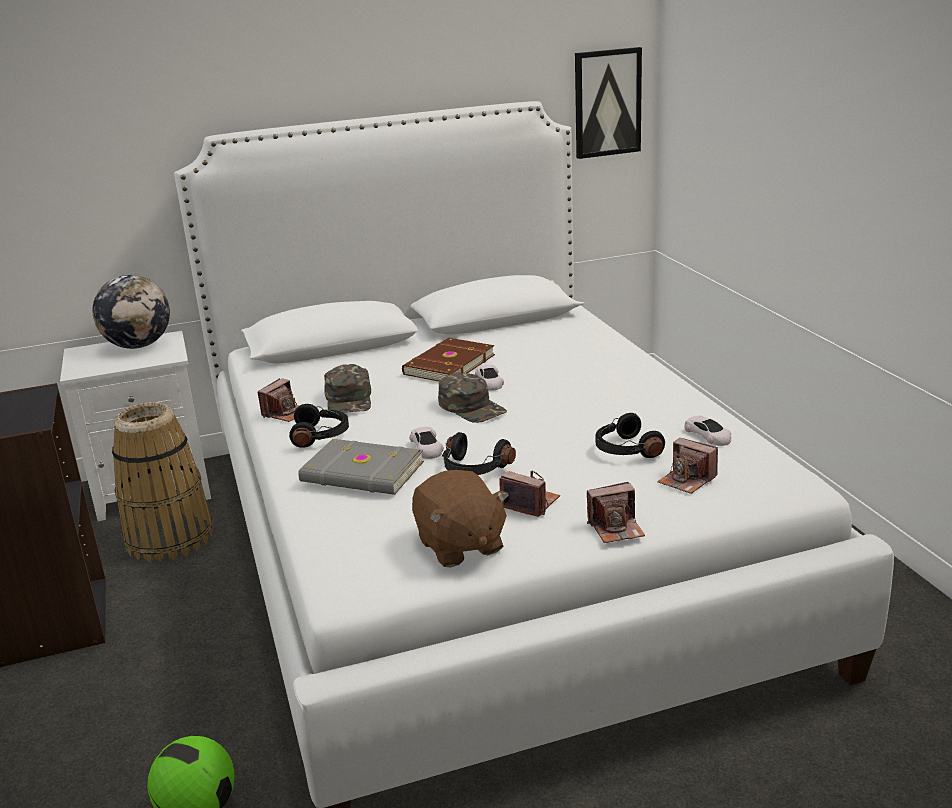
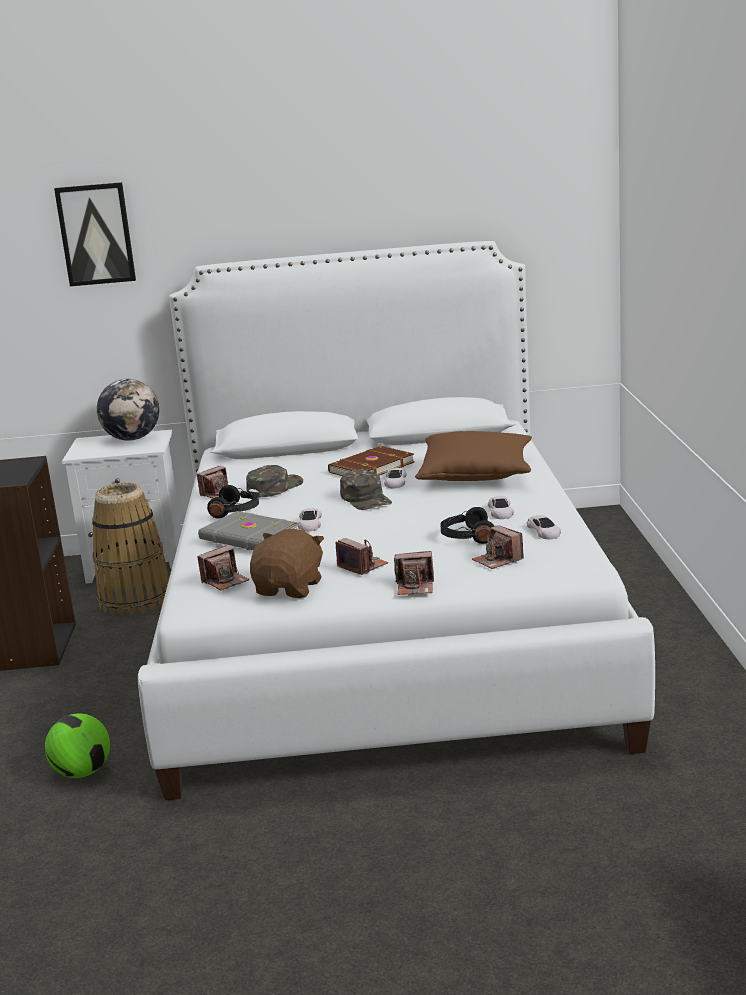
camera: 15 degrees right, 5 degrees down
(349, 399) = (274, 488): green cap -> green cap turned 150 degrees counterclockwise
(370, 544) = (225, 581): none -> camera
(459, 546) = (290, 588): brown plush toy -> brown plush toy turned 150 degrees counterclockwise
(474, 469) = (335, 540): black headphones -> none
(575, 366) = (476, 474): none -> brown pillow
(607, 103) = (566, 243): picture -> picture (96, 234)
(639, 412) = (500, 511): none -> white toy car

